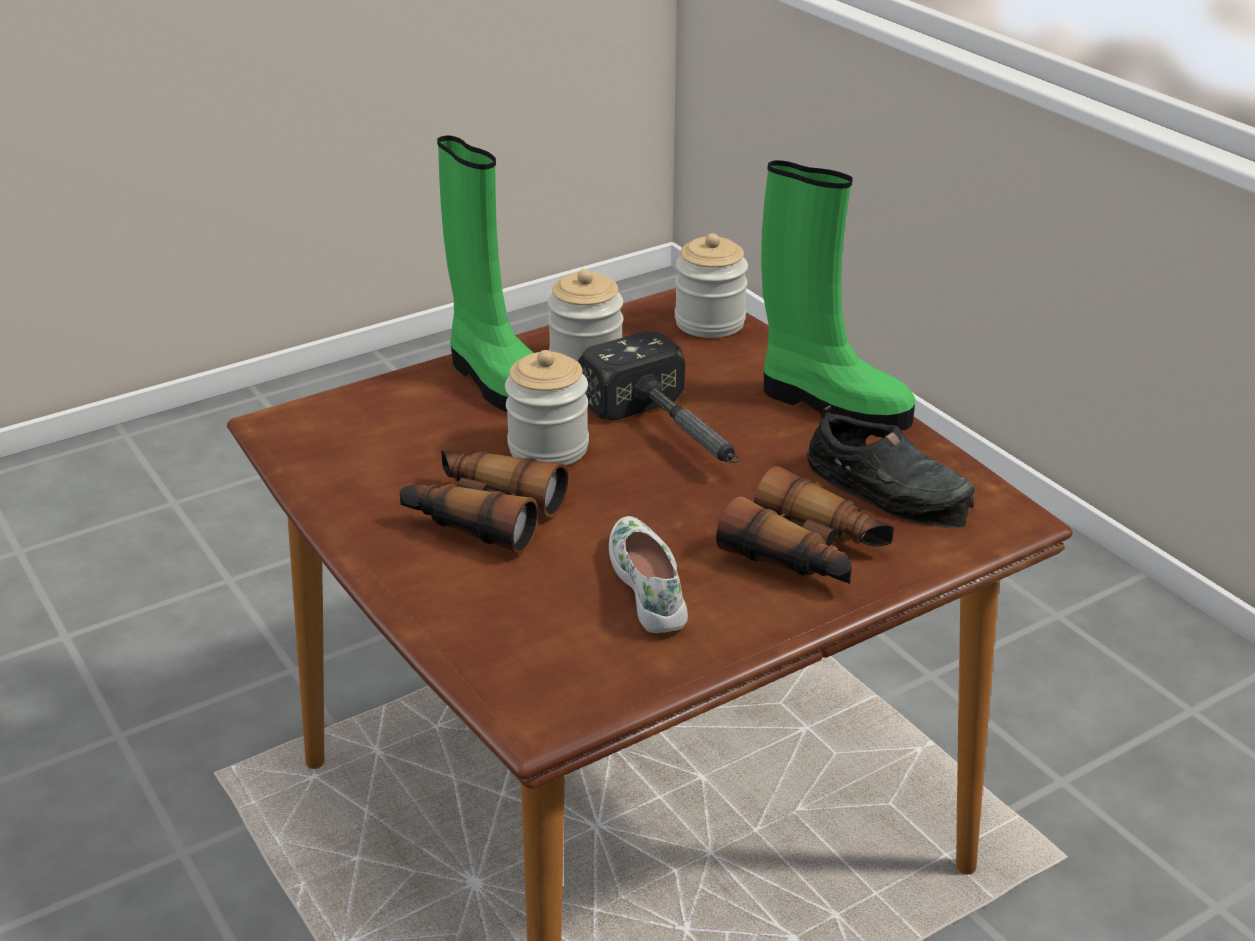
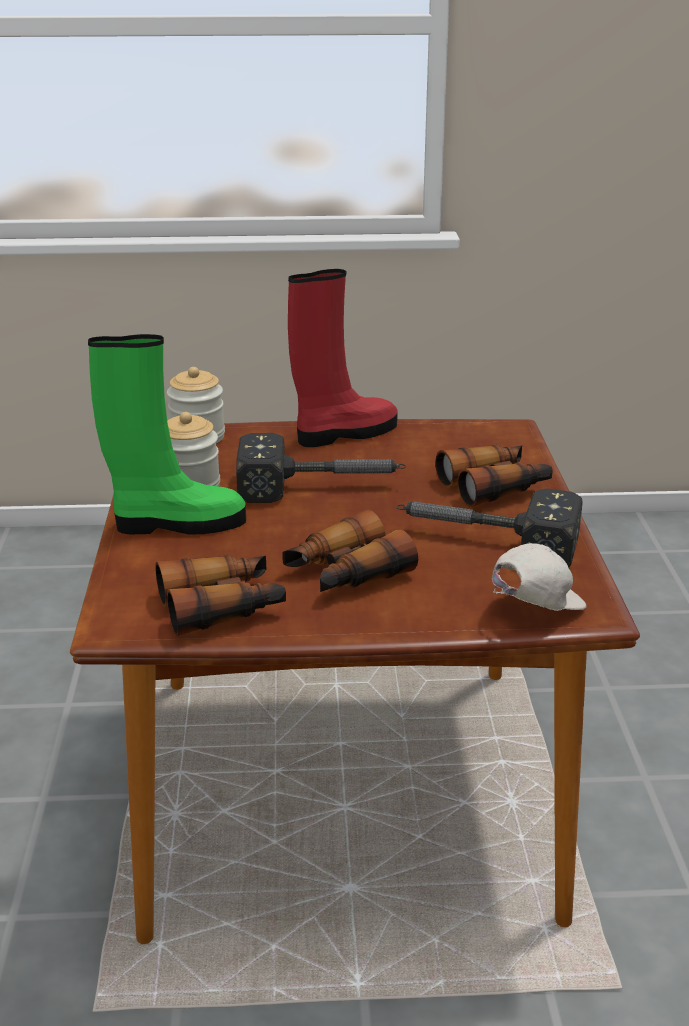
camera: 60 degrees left, 5 degrees down
(354, 466) = (222, 607): none -> binoculars
(507, 668) = (533, 609): none -> white cap
(548, 448) = (288, 529): jar -> none
(649, 585) = (483, 540): white shoe -> hammer
(830, 404) = (344, 434): green boot -> red boot
(889, 488) = (452, 446): black shoe -> none

